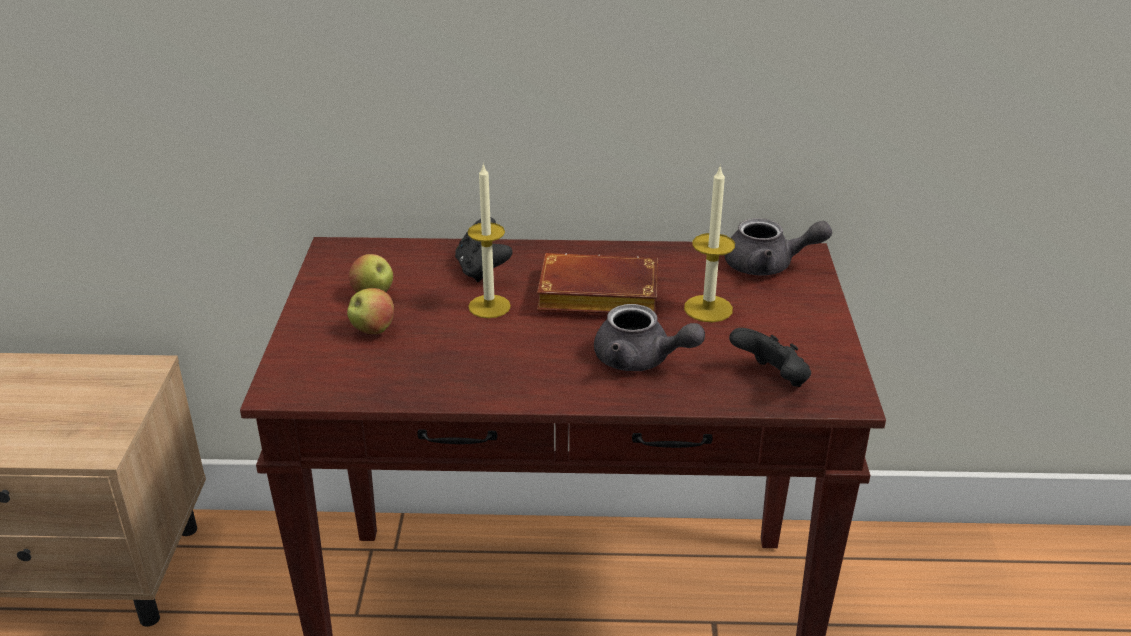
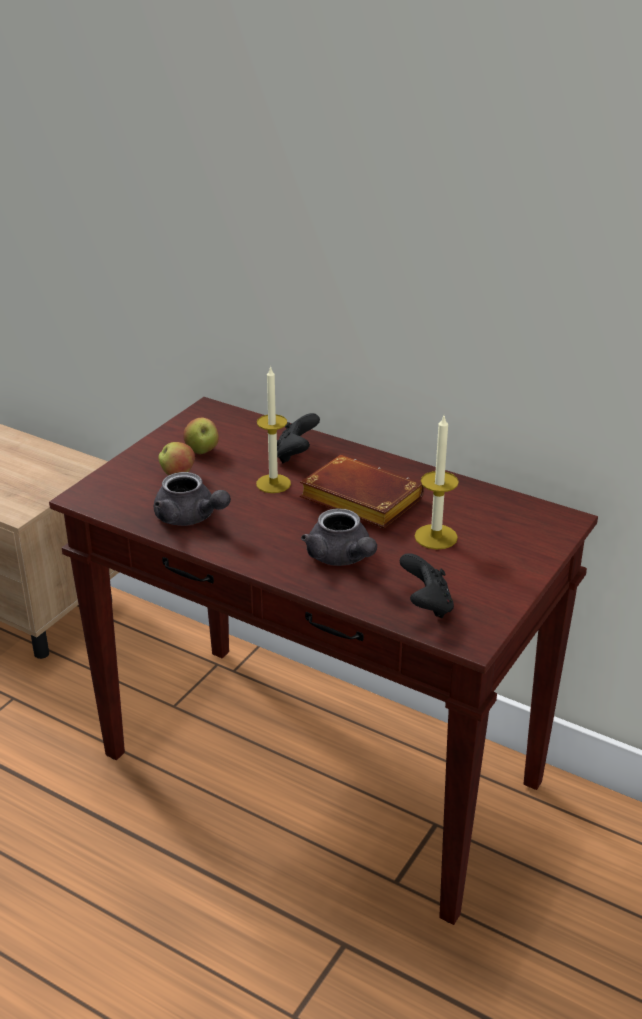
camera: 30 degrees right, 0 degrees up
(768, 266) = (524, 519): grey teapot -> grey teapot (190, 518)

